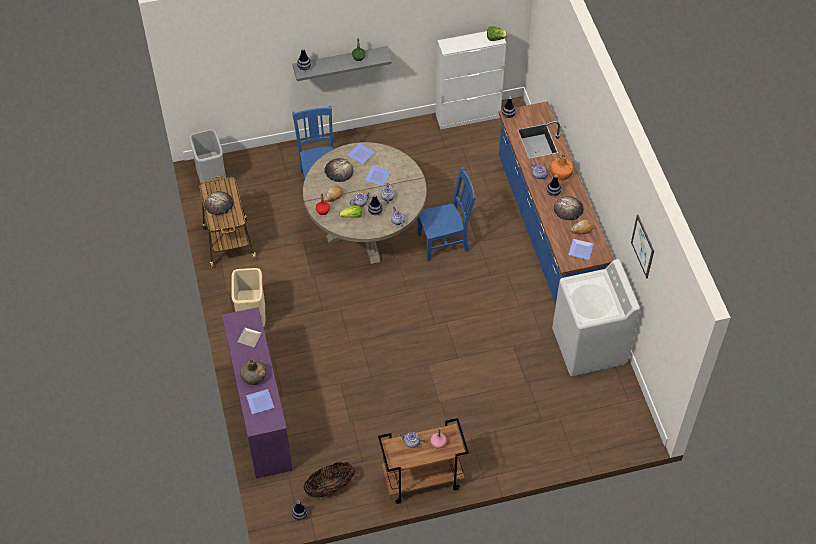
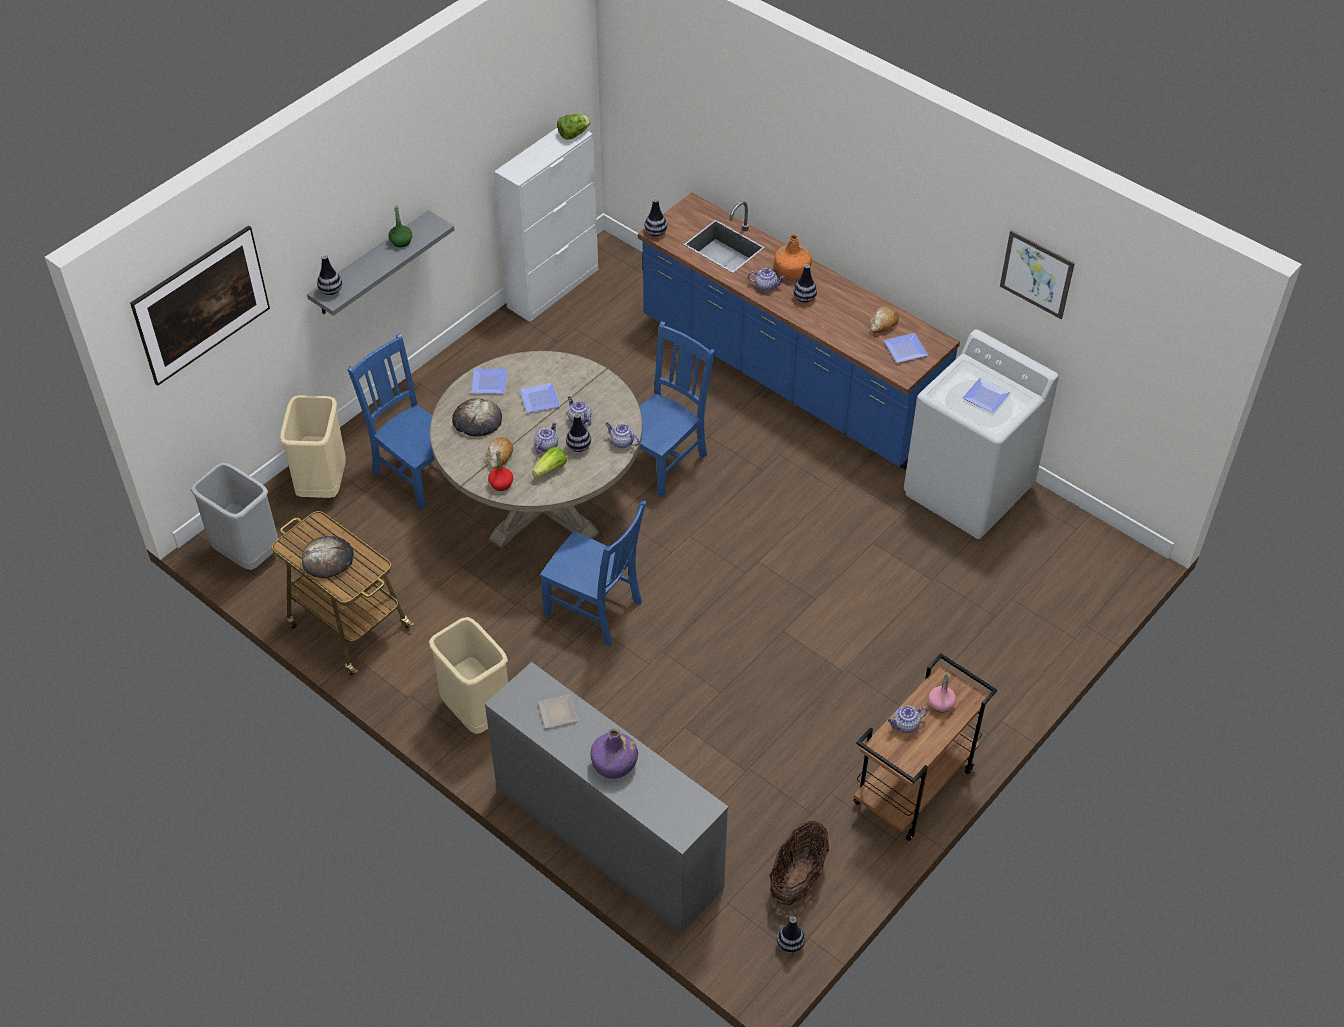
camera: 35 degrees left, 5 degrees down
(223, 58) = (207, 325): none -> picture
(254, 377) = (614, 764): green bottle -> purple bottle
(261, 403) = (658, 793): plate -> plate (987, 397)
(261, 414) = (607, 837): purple dresser -> grey dresser
(272, 163) = (322, 484): none -> beige trash can
(347, 301) = (596, 610): none -> blue chair
(568, 210) = (843, 309): bread -> none

